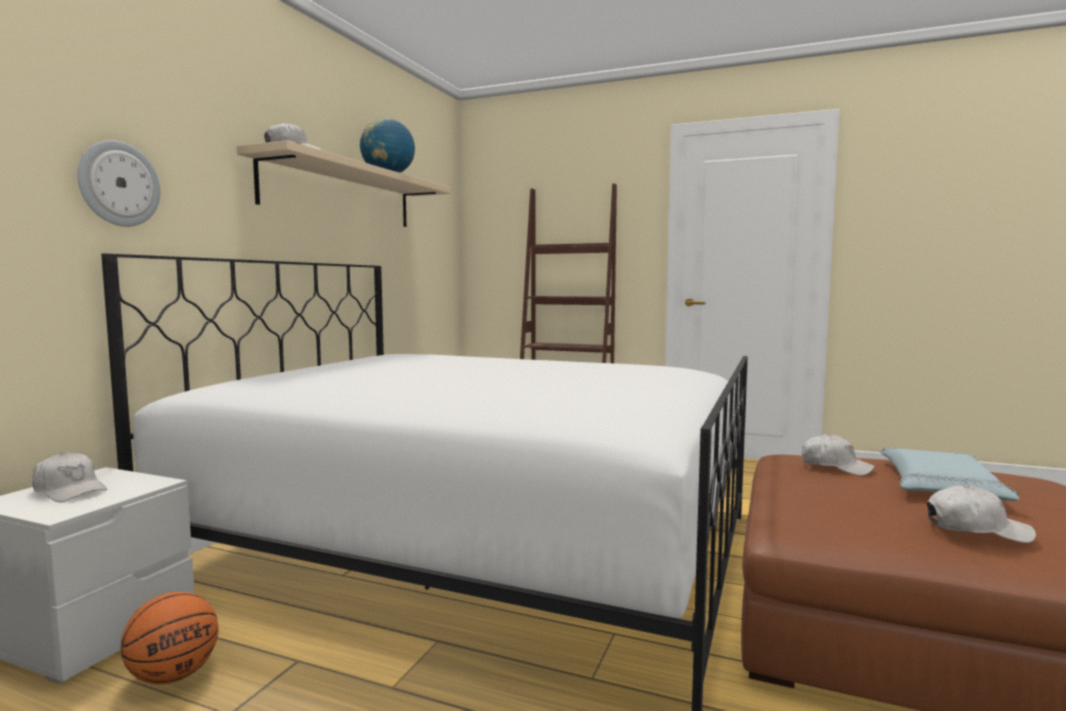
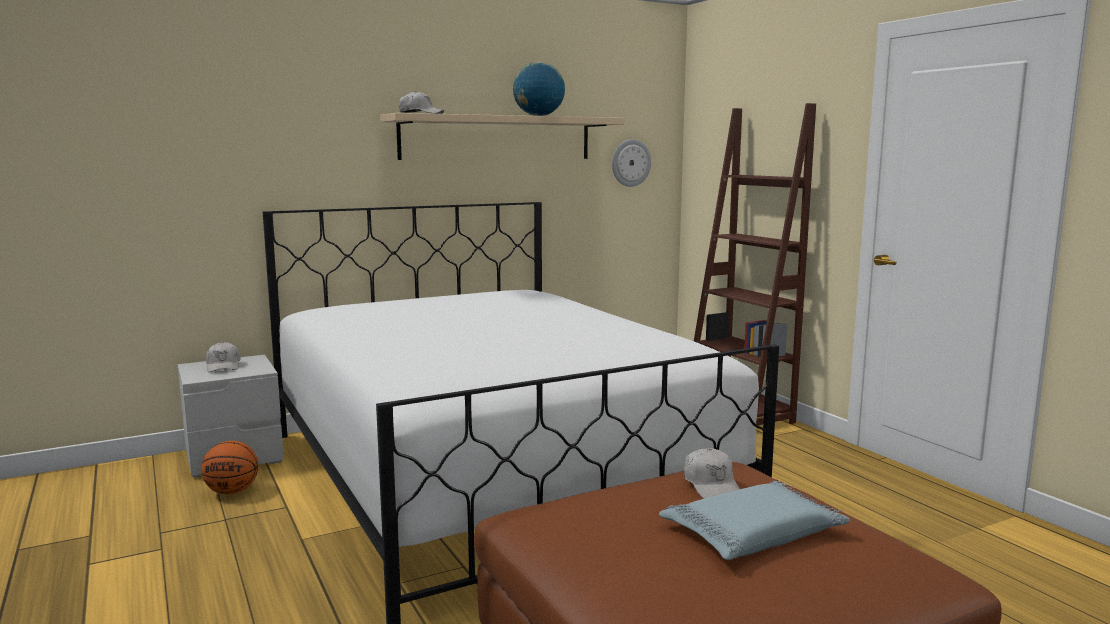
camera: 40 degrees right, 5 degrees up
(119, 184) = (279, 161): wall clock -> wall clock (630, 163)
(976, 529) = (631, 565): white cap -> none

